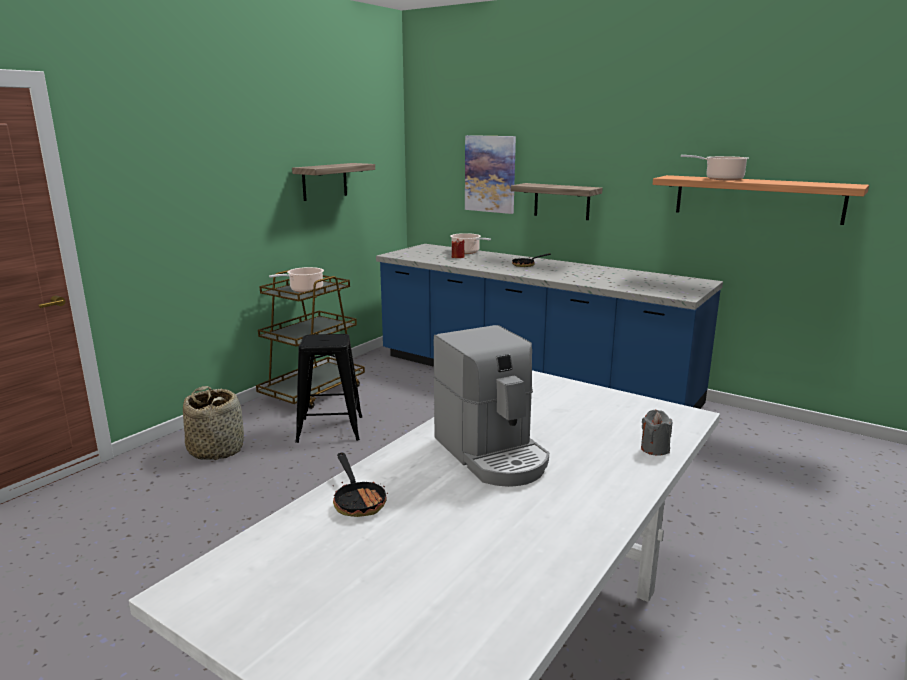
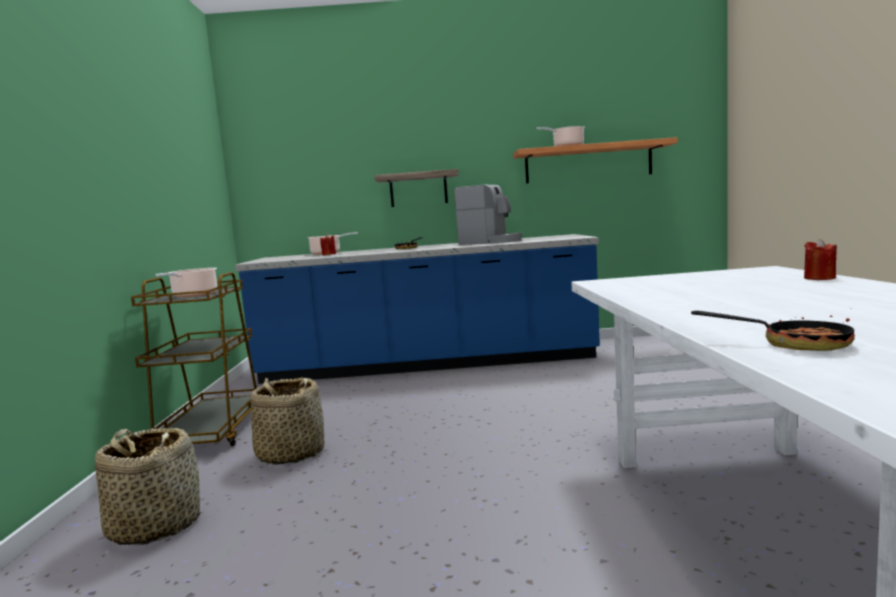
camera: 35 degrees left, 10 degrees down
(324, 181) = (169, 176): shelf -> none
(330, 429) = (290, 453): black stool -> basket
(490, 174) = (336, 173): picture -> none
(492, 454) = (751, 302): coffee machine -> coffee machine (491, 242)
(654, 449) = (819, 278): grey candle -> red candle

